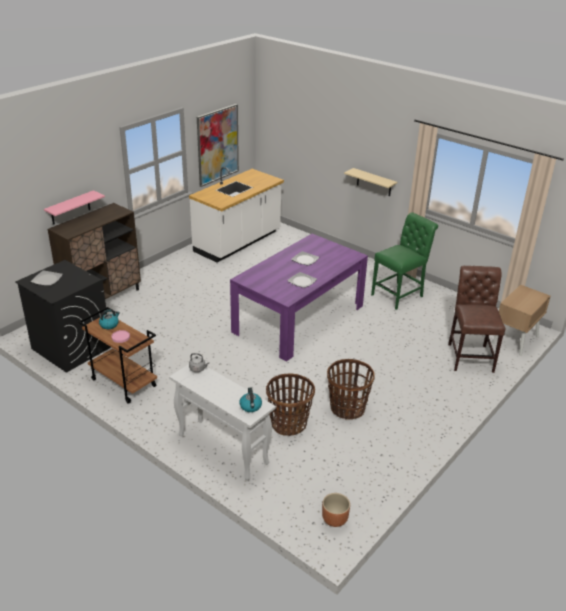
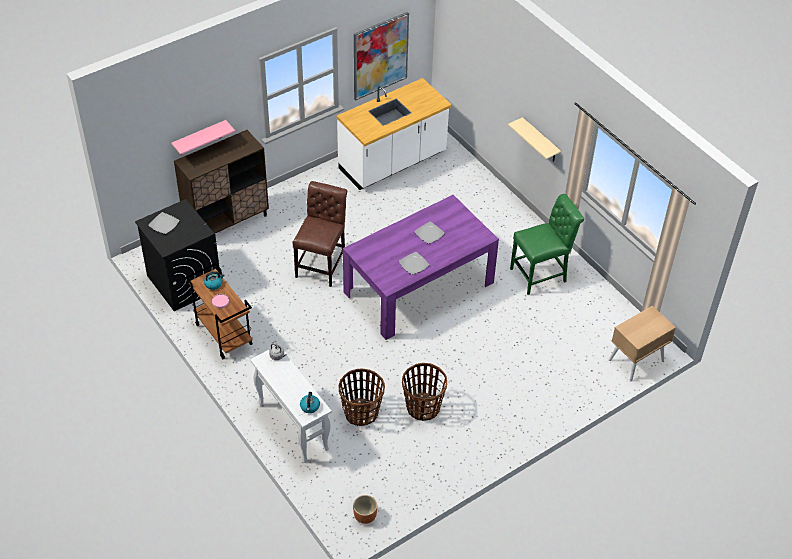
camera: 15 degrees right, 15 degrees up
(470, 355) = (576, 370): brown chair -> brown chair (322, 264)

